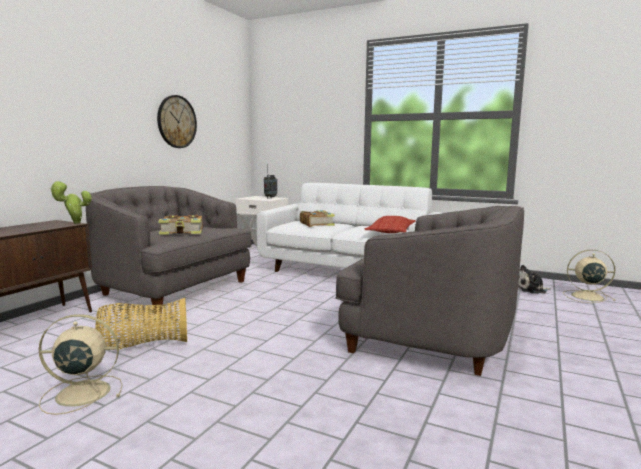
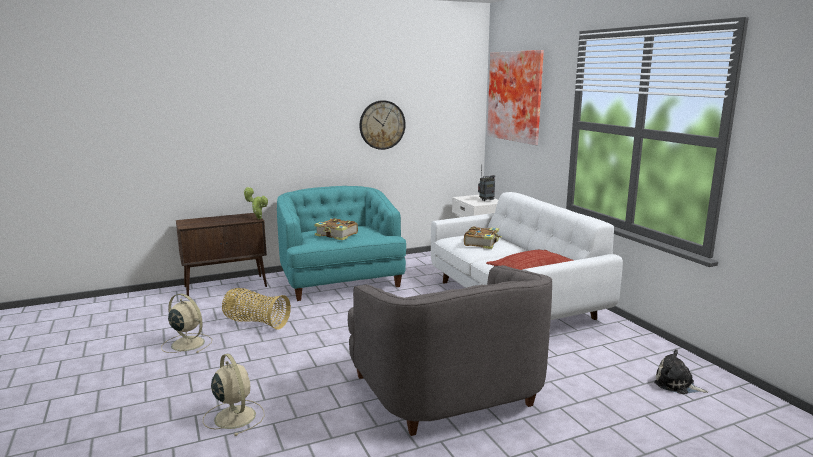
camera: 40 degrees right, 5 degrees up
(173, 289) = (339, 280): grey armchair -> turquoise armchair
(292, 101) = (517, 96): none -> picture
(586, 296) = (732, 418): beige fan -> beige fan (234, 416)

